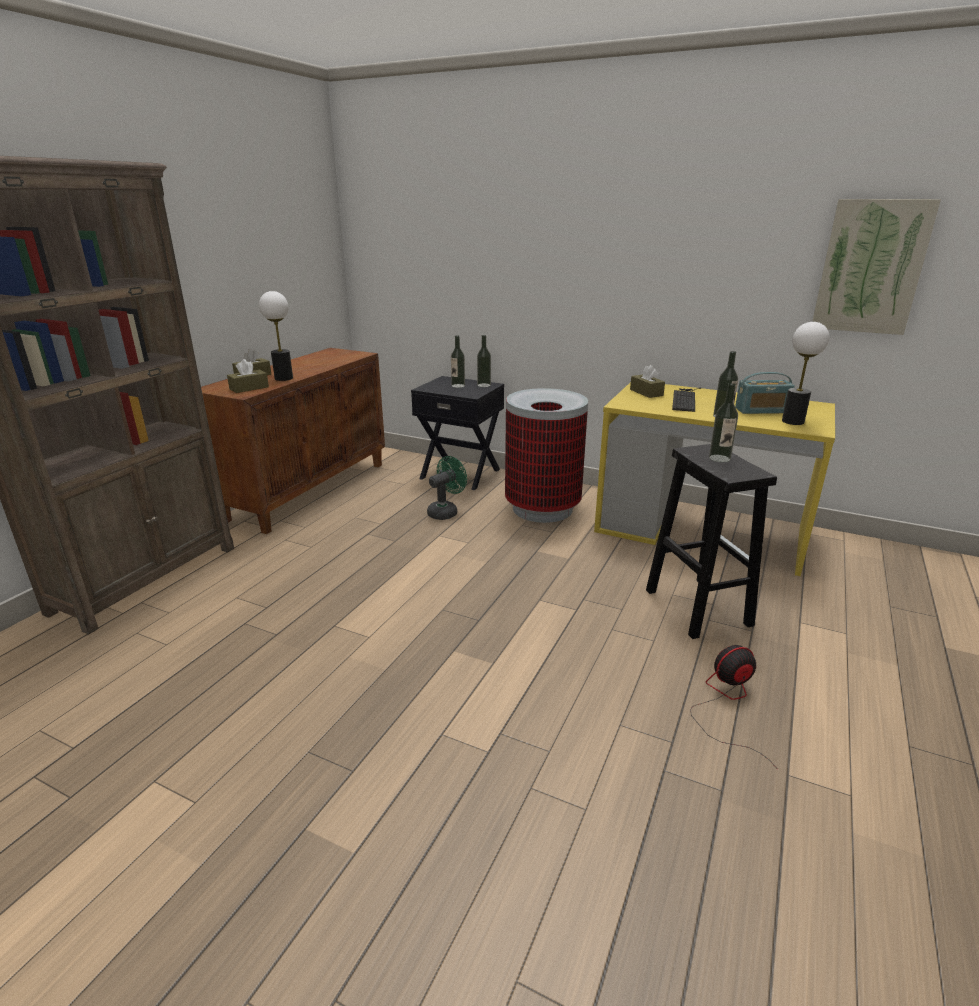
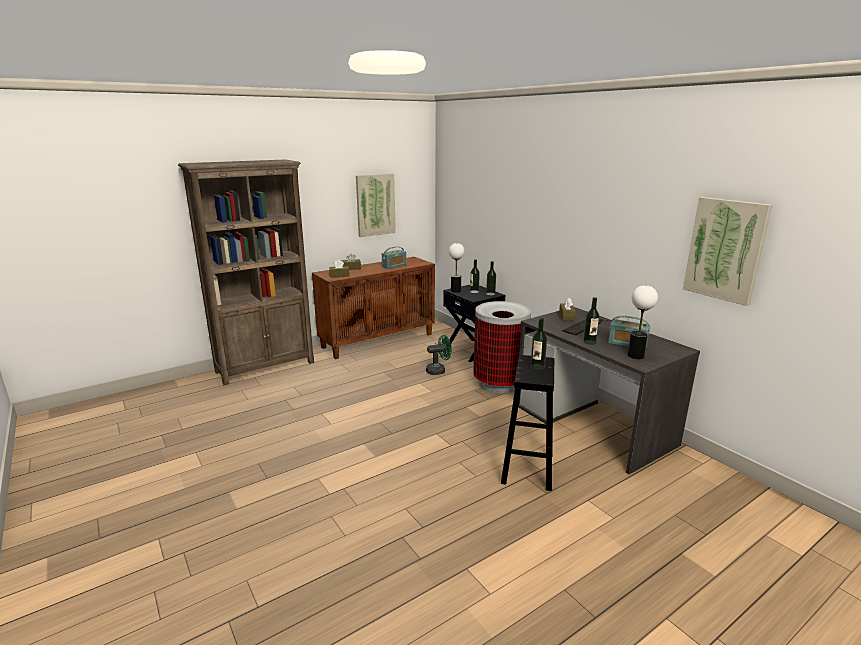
camera: 30 degrees right, 5 degrees down
(266, 261) = (375, 205): none -> picture
(283, 378) = (363, 272): table lamp -> table lamp (455, 291)
(320, 363) = (394, 266): none -> radio
(700, 529) = (593, 424): yellow desk -> grey desk
(727, 702) = (478, 522): fan -> none

